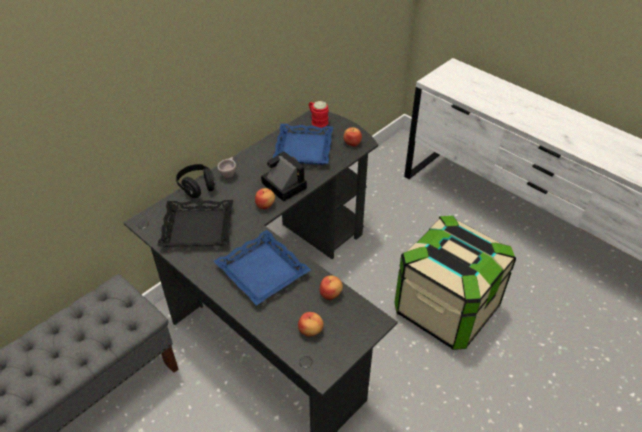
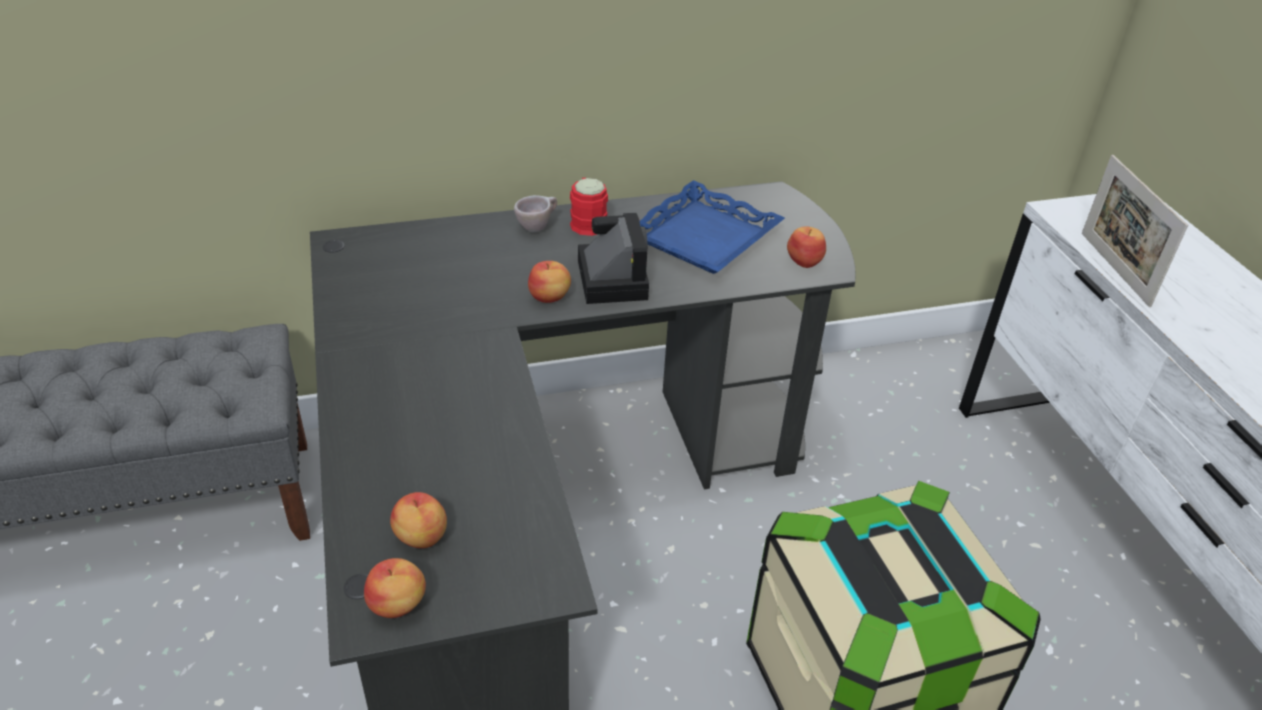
camera: 30 degrees right, 5 degrees down
(197, 187) = (467, 227): black headphones -> none
(197, 228) = (405, 286): black tray -> none
(263, 271) = (441, 398): blue tray -> none
(317, 120) = (771, 203): red mug -> red mug (587, 221)
(330, 294) = (519, 493): apple -> apple (398, 605)
(466, 99) = (1114, 268): none -> picture frame

